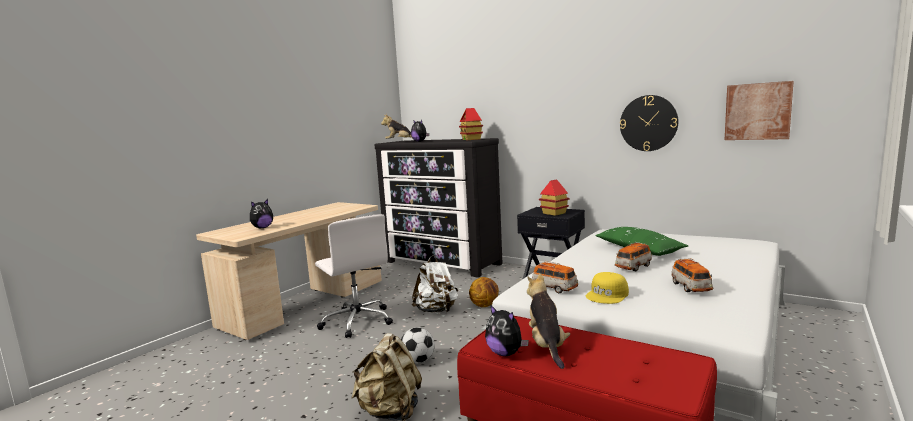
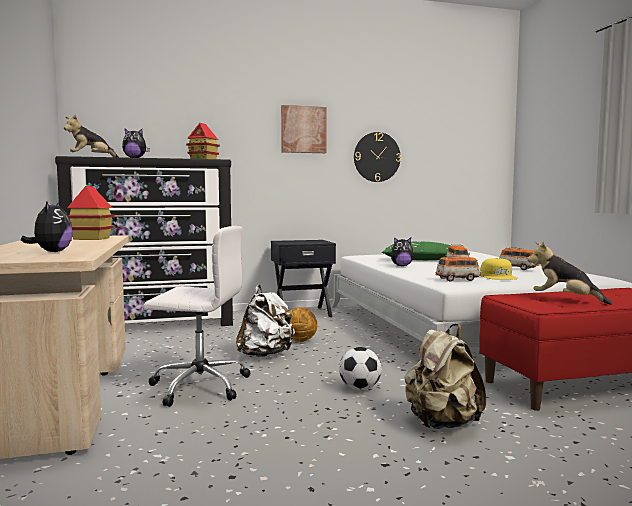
camera: 50 degrees left, 5 degrees down
(505, 353) = (565, 307): plush toy -> plush toy (401, 266)
(554, 213) = (309, 242): toy house -> toy house (91, 239)
(757, 111) = (451, 153): picture -> picture (303, 129)

